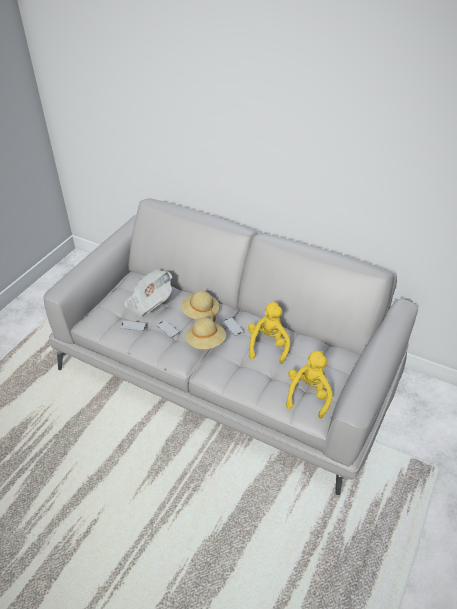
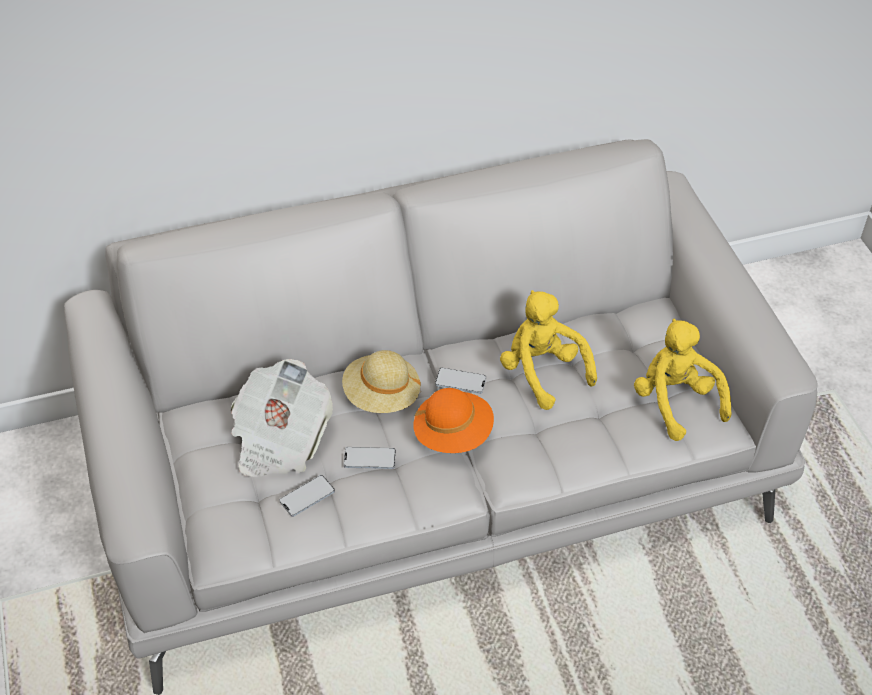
camera: 45 degrees left, 5 degrees up
(206, 342) = (453, 434): beige hat -> orange hat

